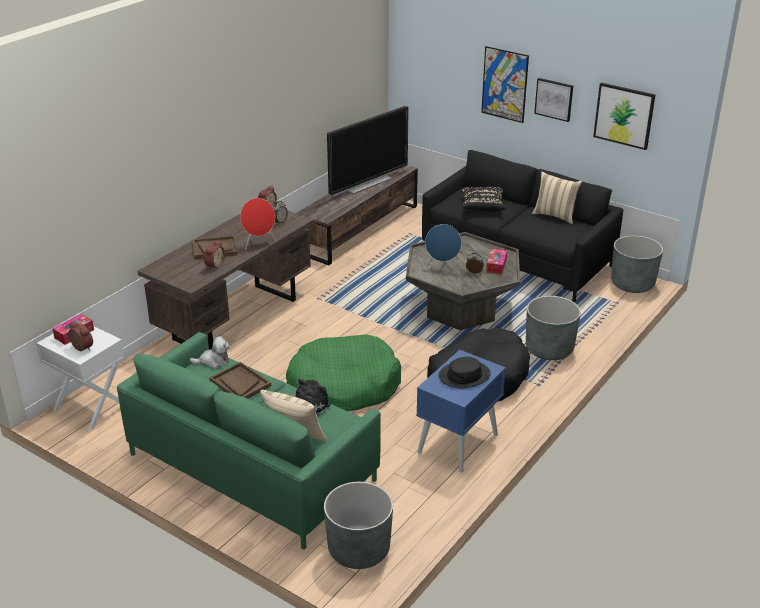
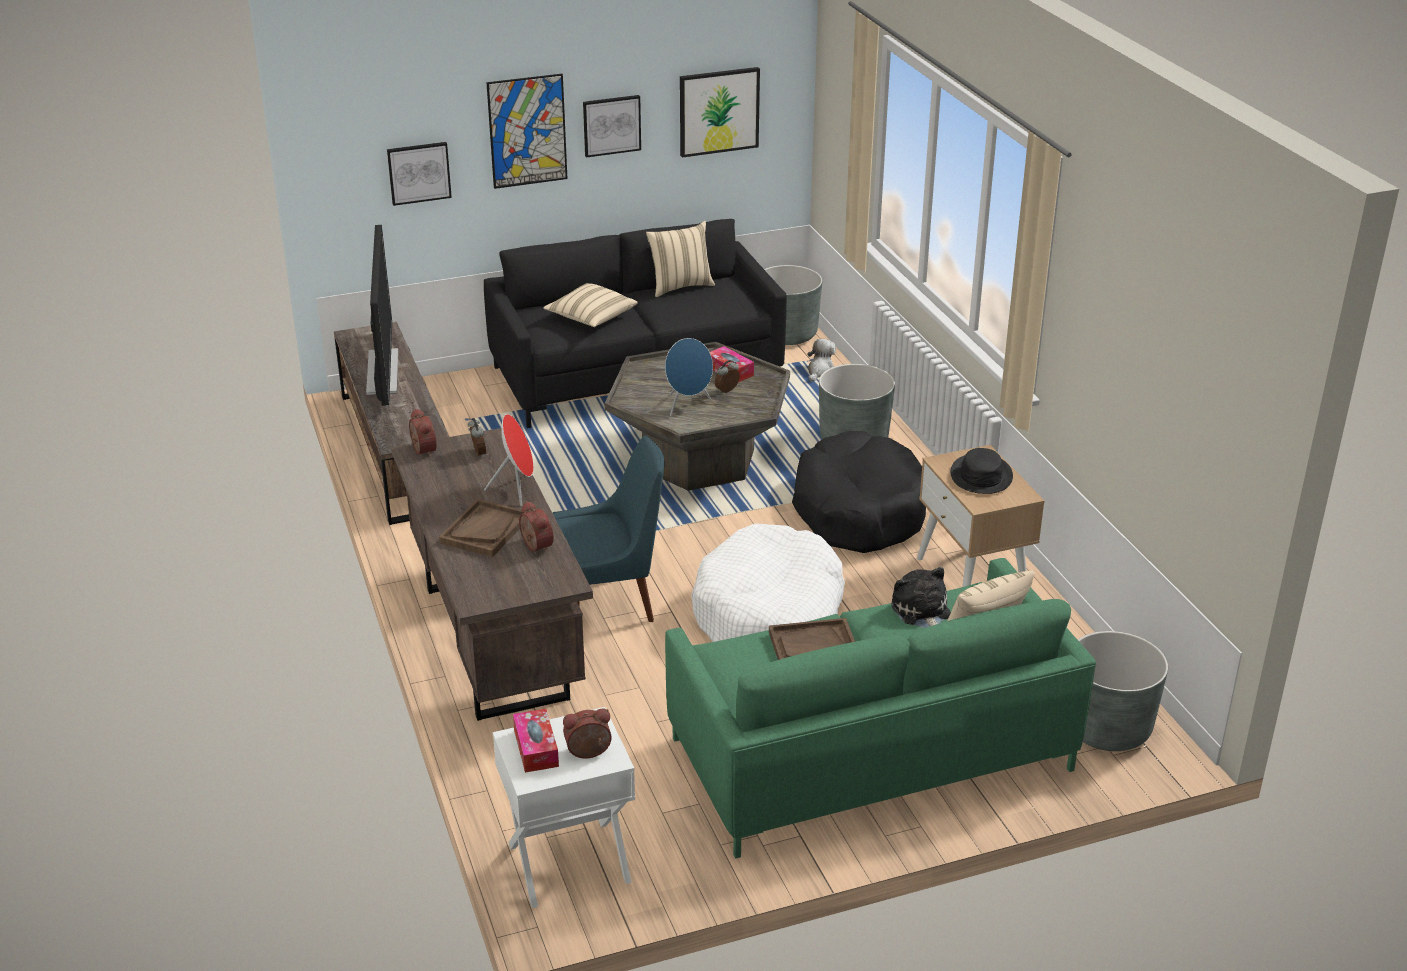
camera: 55 degrees left, 0 degrees up
(213, 361) = (731, 652): plush toy -> plush toy (820, 371)
(302, 336) = (611, 601): none -> blue chair
(343, 386) = (768, 613): green dog bed -> white dog bed
(444, 87) = (419, 172): none -> picture
(458, 443) = (972, 577): blue nightstand -> beige nightstand
(482, 206) = (591, 318): black pillow -> beige pillow

